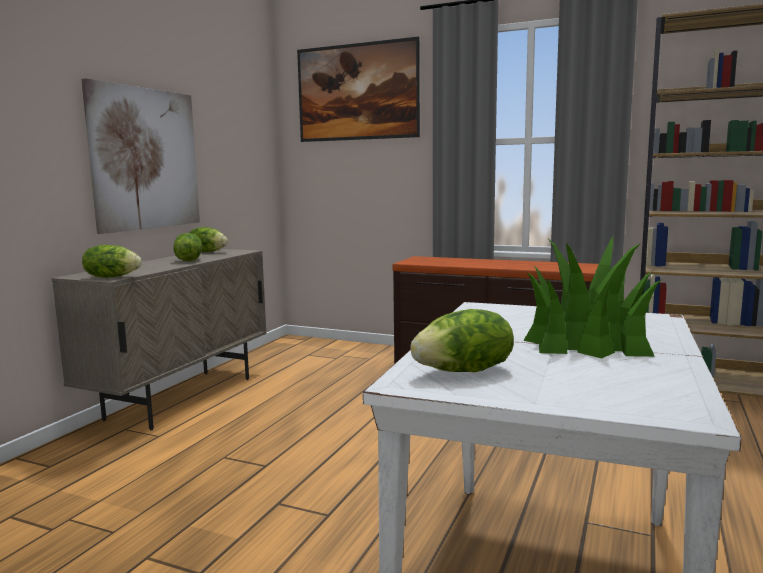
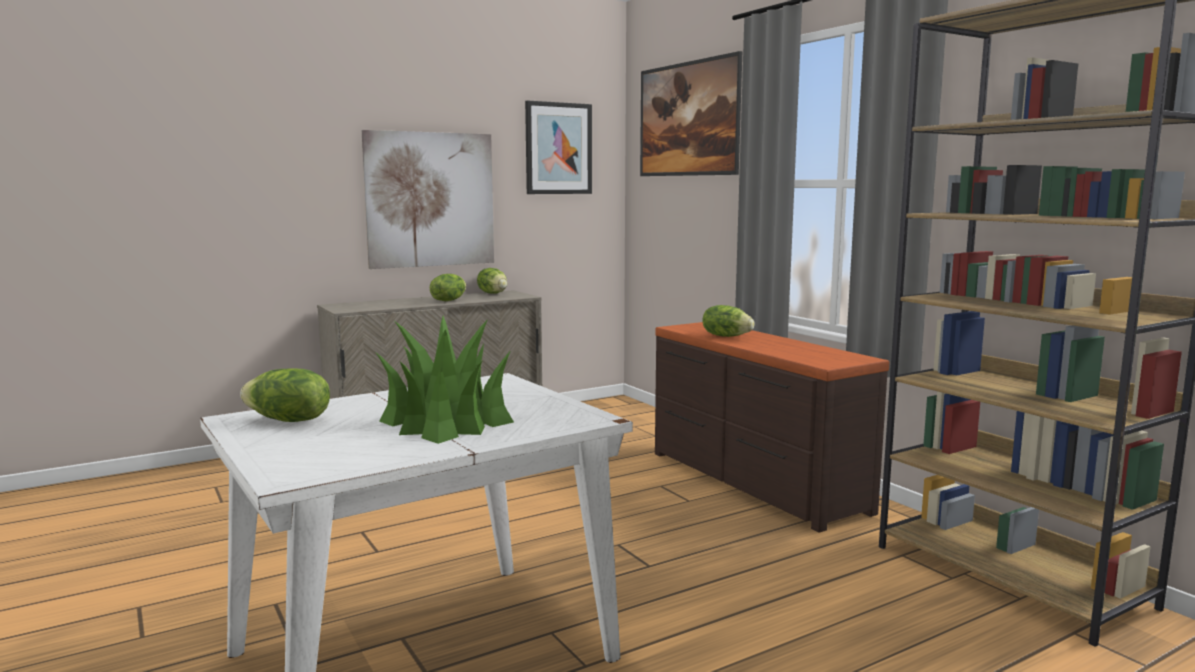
camera: 35 degrees right, 0 degrees up
(112, 277) = (348, 309): lettuce -> lettuce (726, 336)
(236, 114) = (558, 148): none -> picture

